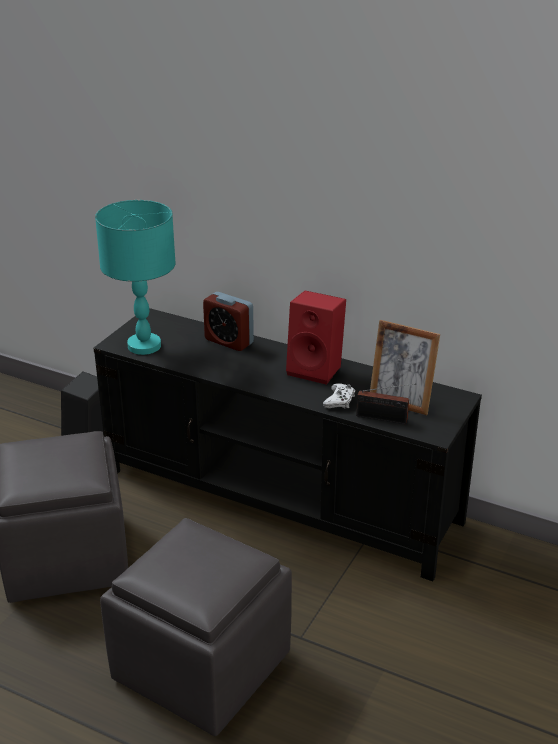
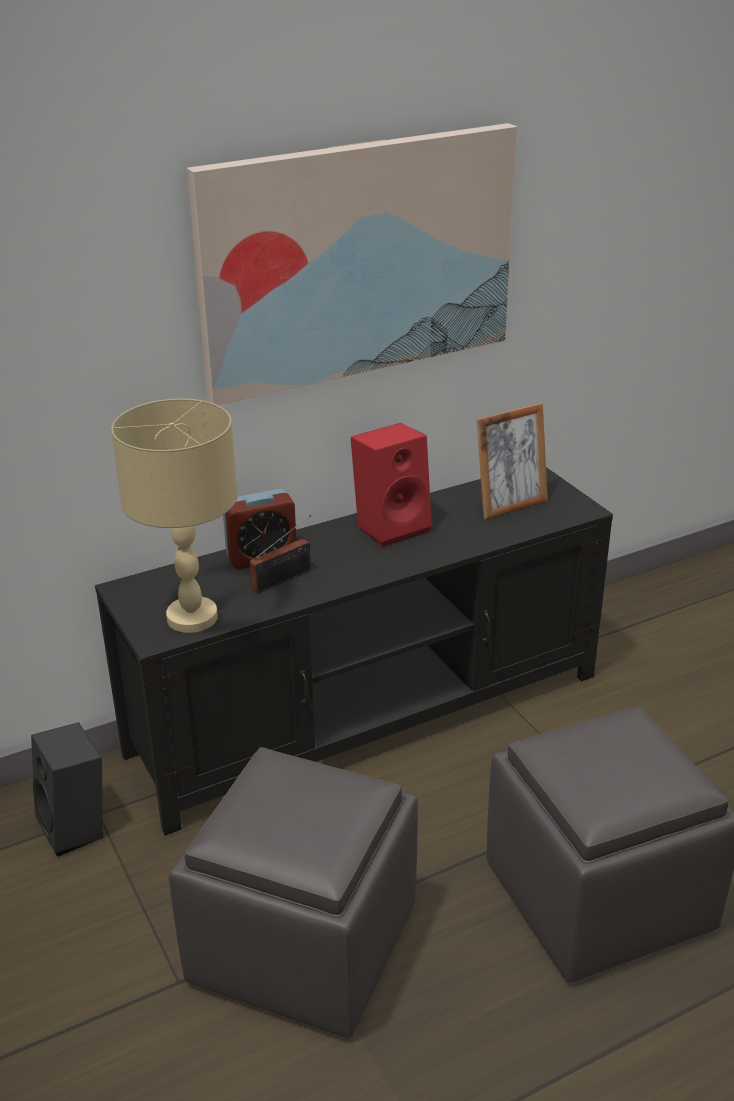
camera: 55 degrees left, 0 degrees up
(145, 346) = (192, 617): turquoise table lamp -> beige table lamp
(335, 166) = (357, 260): none -> picture
(339, 401) = (469, 536): white game controller -> none
(384, 419) = (529, 525): radio -> radio (285, 578)

